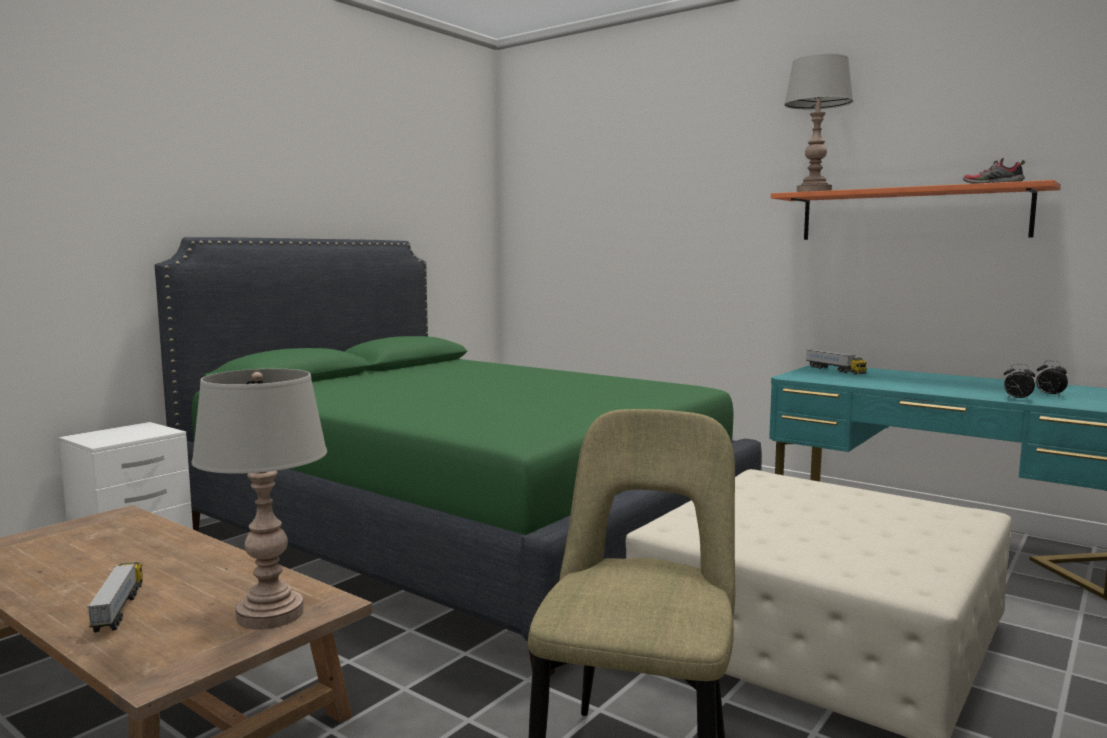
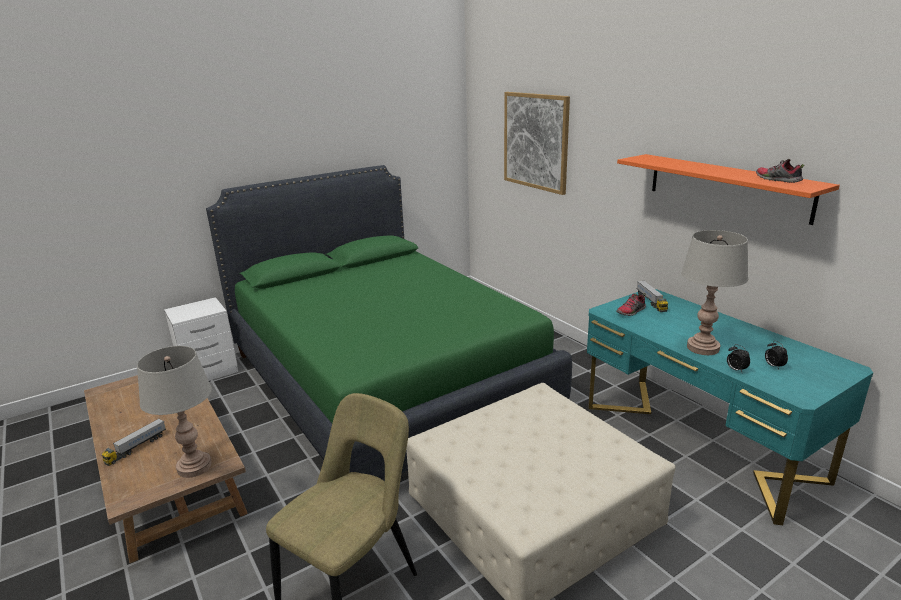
camera: 20 degrees right, 15 degrees up
(119, 608) = (136, 448): toy truck -> toy truck turned 150 degrees counterclockwise
(616, 210) = (535, 141): none -> picture
(814, 192) = (652, 160): grey table lamp -> grey table lamp (703, 348)
(825, 376) = (631, 312): none -> shoe

